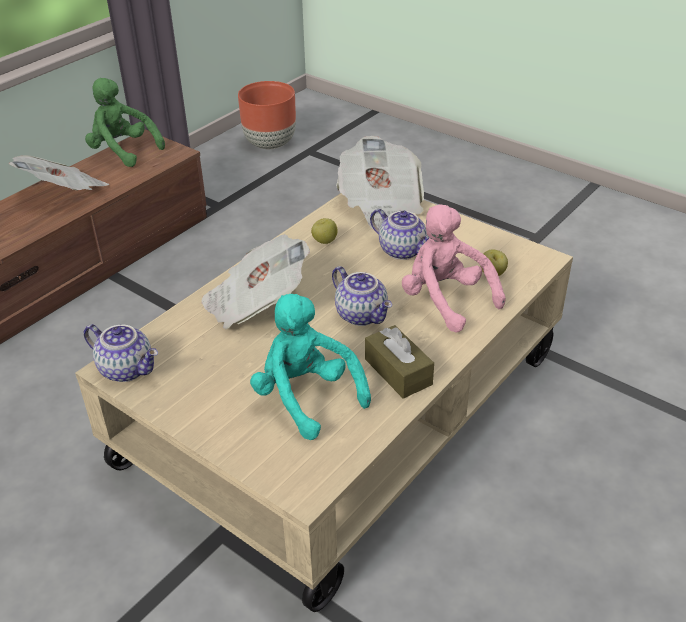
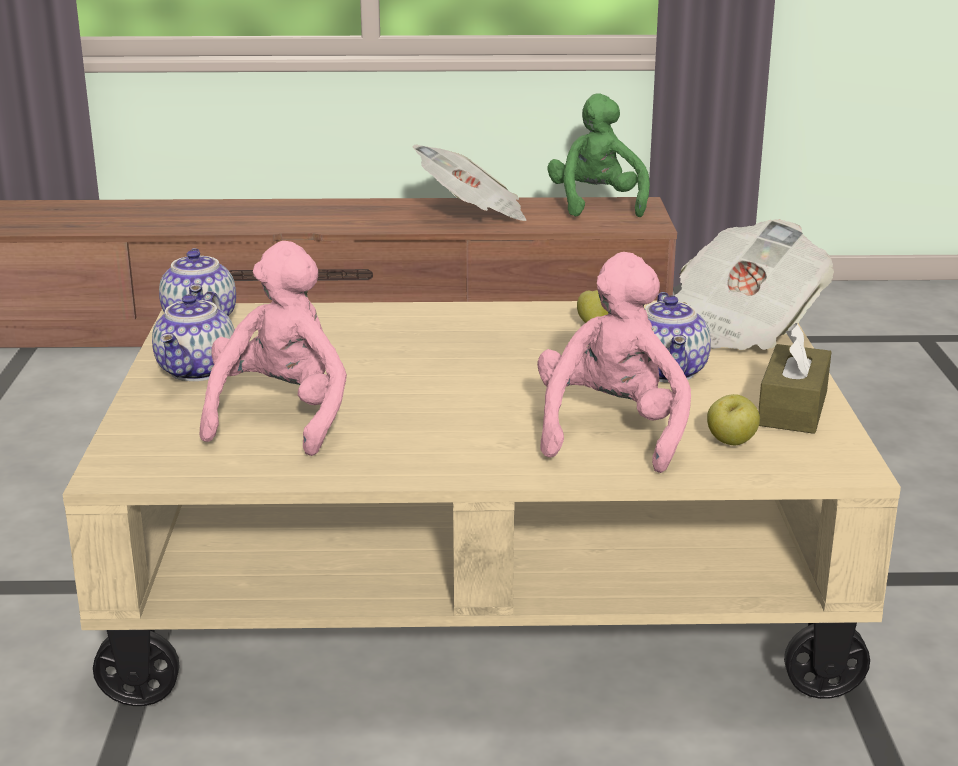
camera: 50 degrees right, 15 degrees down
(256, 304) = (409, 335): newspaper -> none
(270, 144) = (882, 312): brown planter -> none
(306, 397) = (281, 417): turquoise plush toy -> pink plush toy
(362, 315) = (488, 394): teapot -> teapot (198, 371)
(398, 372) = (409, 451): brown tissue box -> brown tissue box (792, 408)

